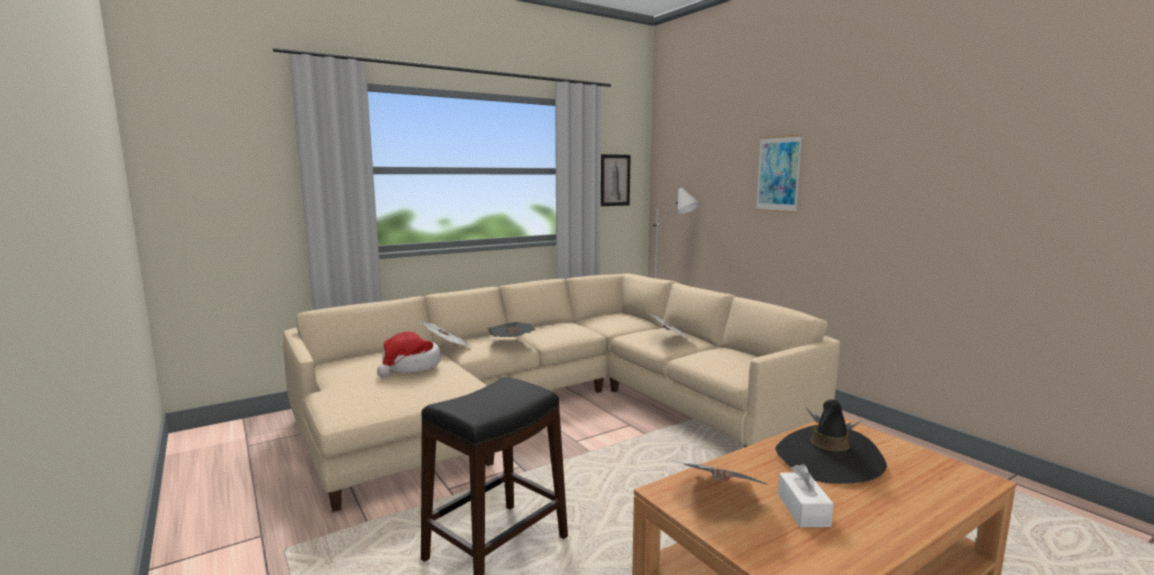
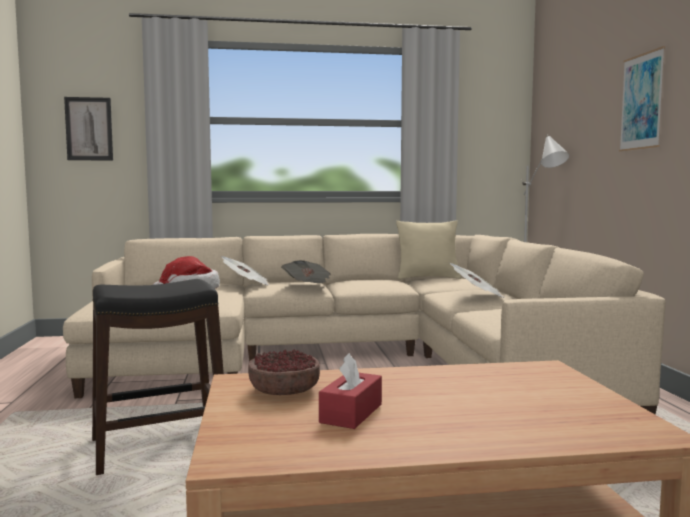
camera: 25 degrees right, 5 degrees down
(594, 316) = (427, 277): none -> beige pillow
(615, 180) = (481, 134): picture -> picture (89, 129)
(719, 495) = (284, 390): newspaper -> bowl
(803, 510) = (351, 413): white tissue box -> red tissue box
(828, 459) = (468, 388): black hat -> none

